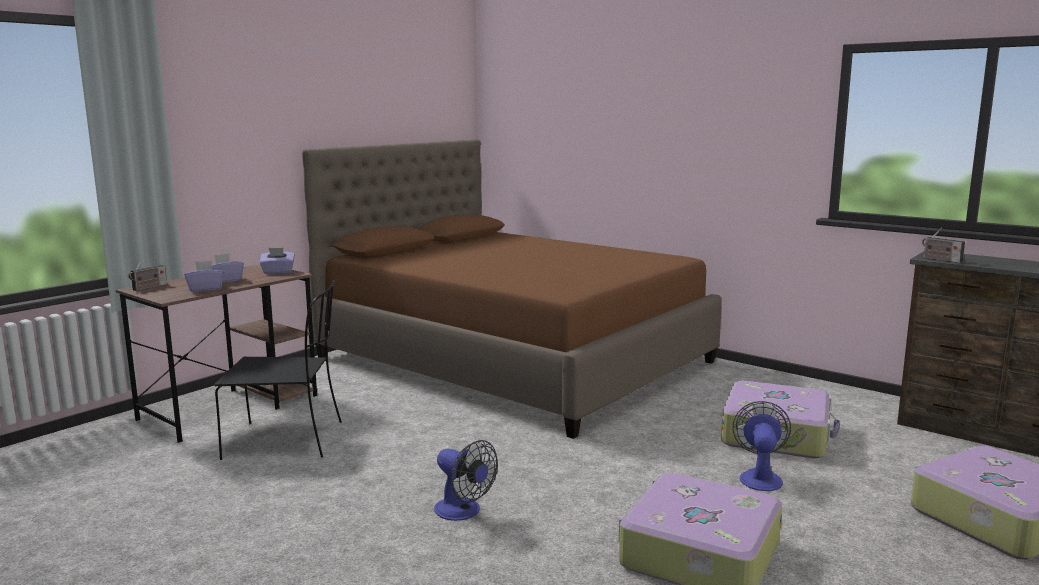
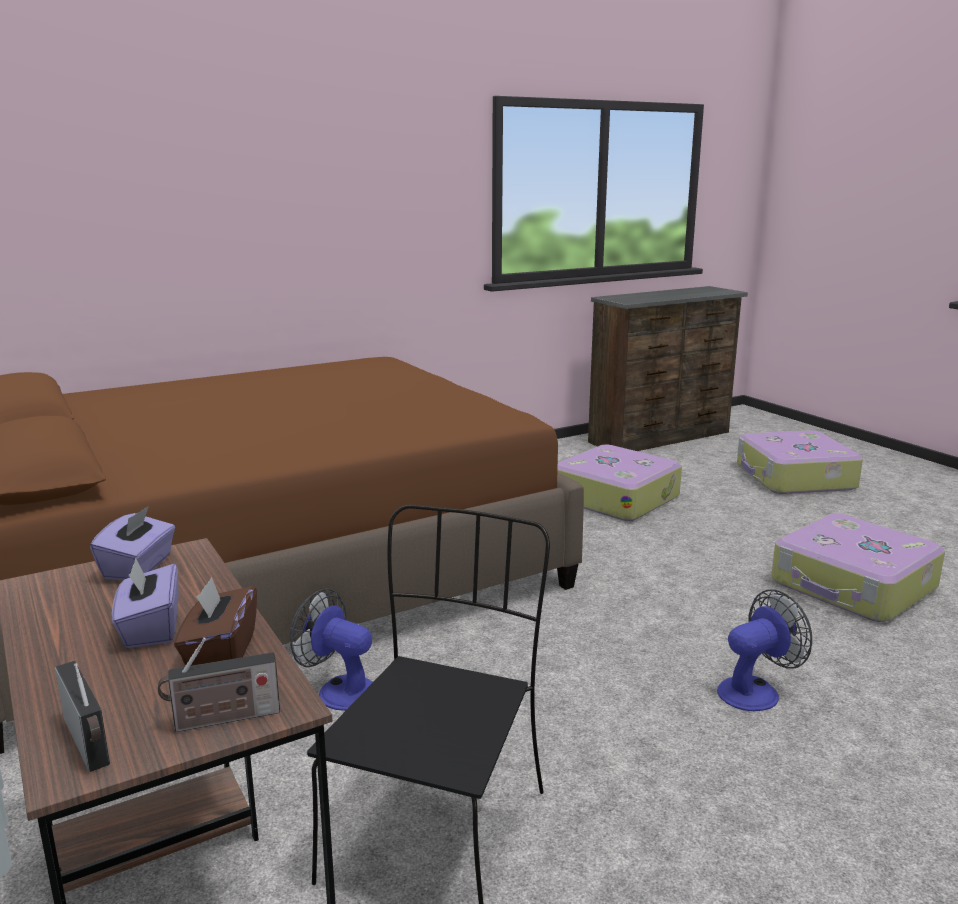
camera: 70 degrees left, 5 degrees up
(205, 289) = (220, 652): purple tissue box -> brown tissue box
(760, 477) = (705, 526): fan -> fan (339, 690)
(940, 260) = (638, 301): radio -> radio (222, 719)

